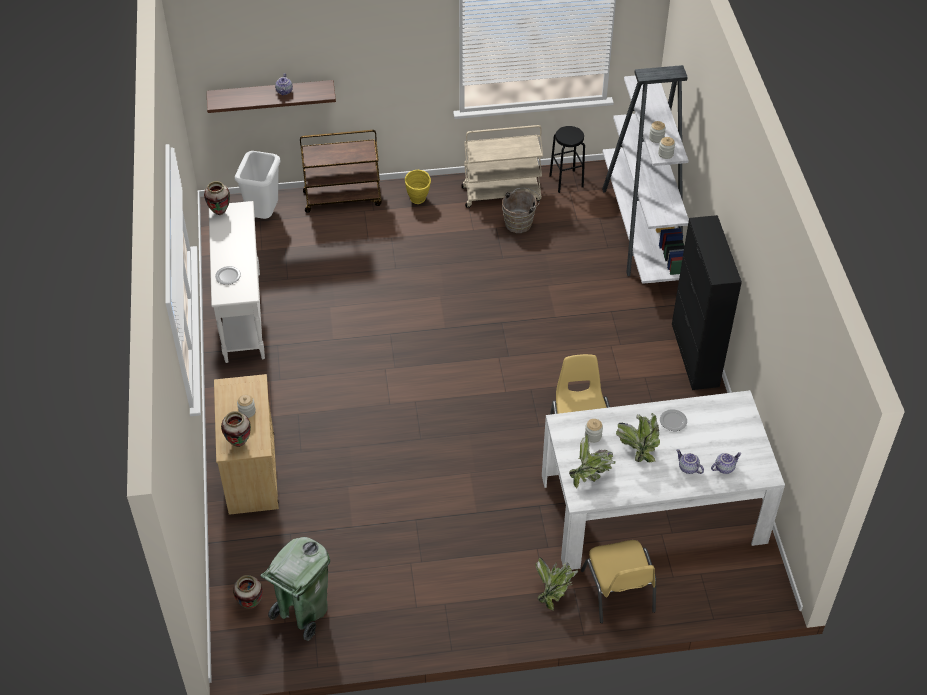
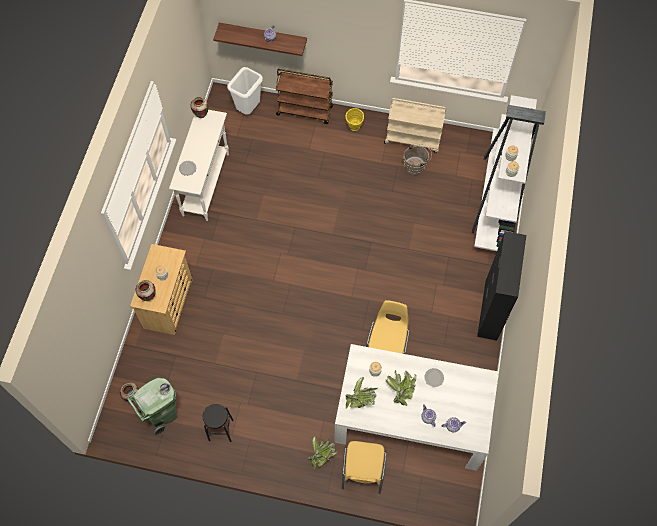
camera: 20 degrees right, 15 degrees up
(566, 181) = (461, 142): black stool -> black stool (220, 430)

